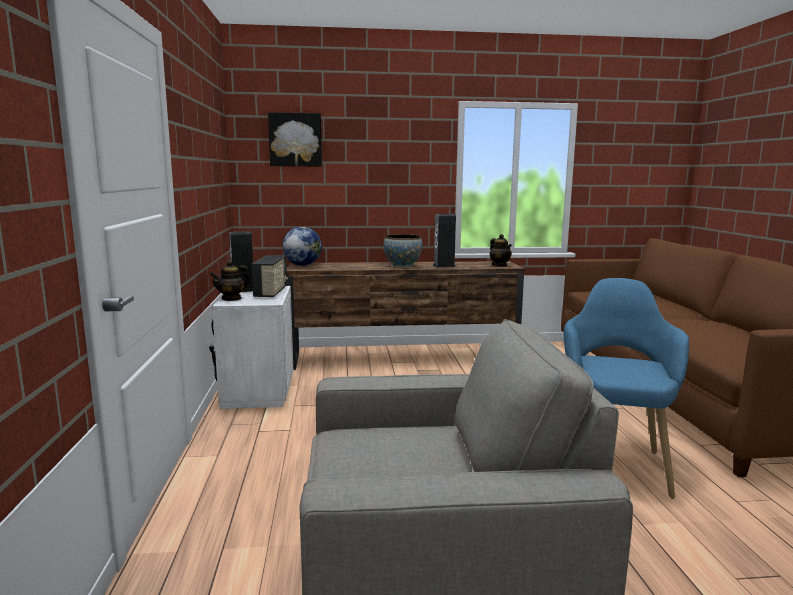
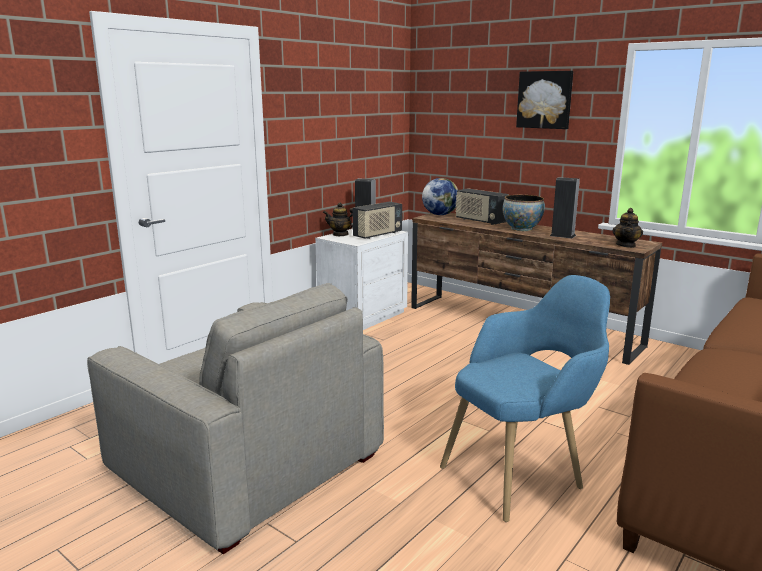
camera: 45 degrees right, 5 degrees up
(295, 140) = (461, 92): picture -> picture (545, 100)
(353, 265) = (480, 221): none -> radio

